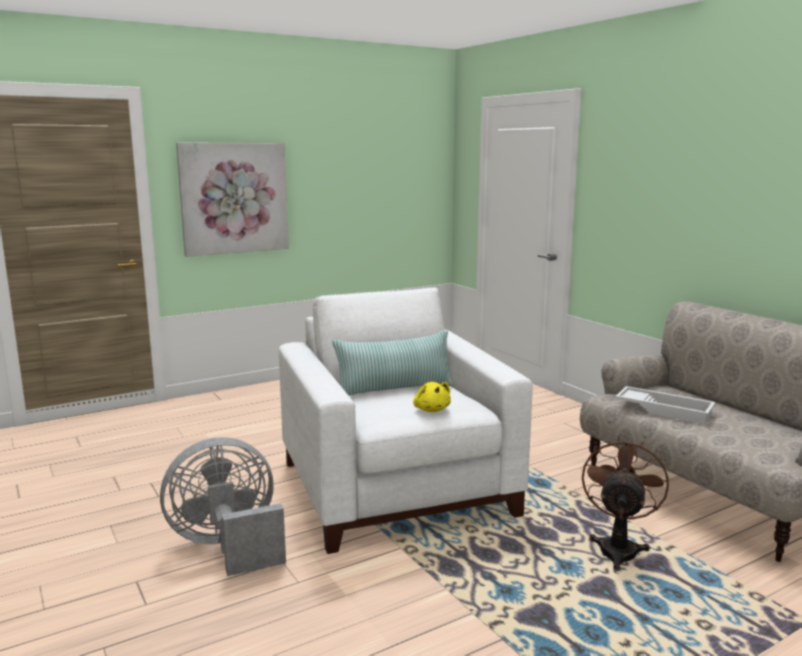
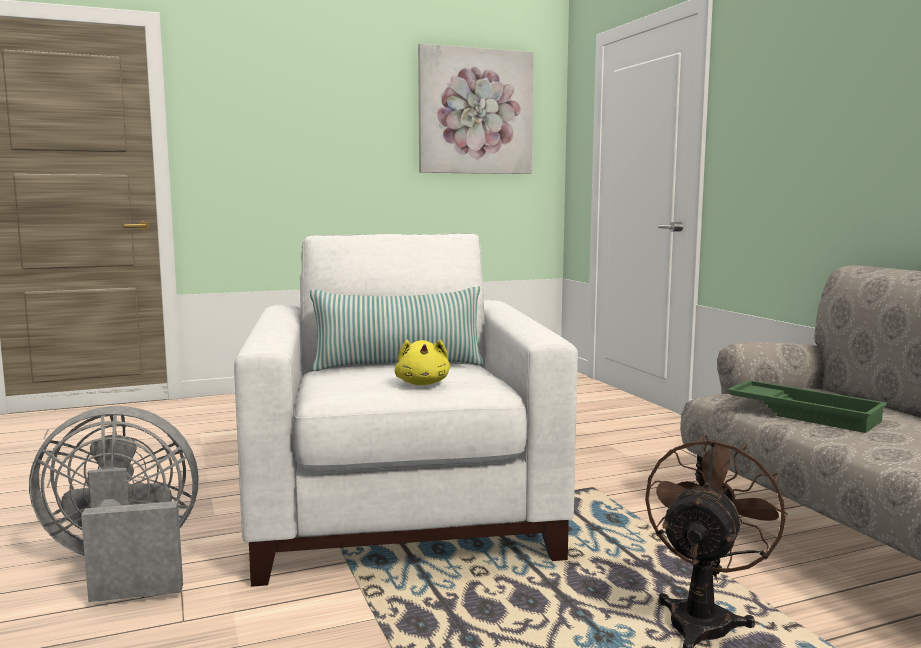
camera: 10 degrees right, 5 degrees down
(234, 198) = (275, 153): picture -> picture (475, 111)
(665, 410) = (805, 413): white tray -> green tray

